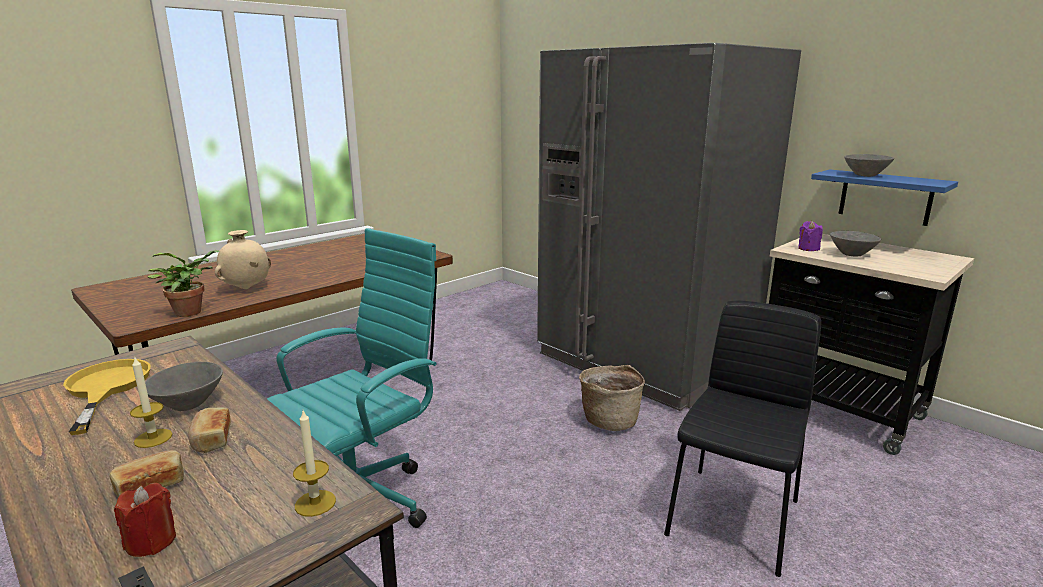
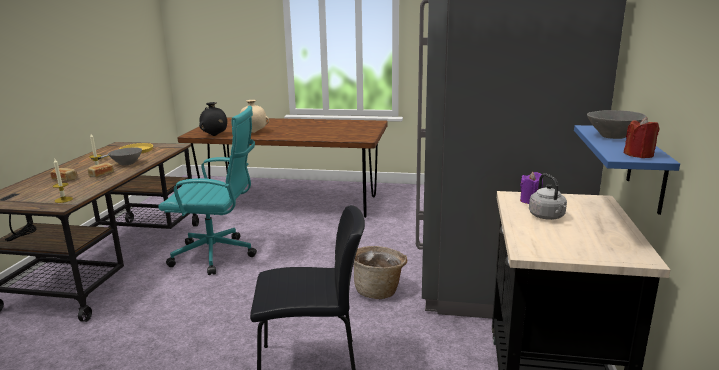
camera: 55 degrees right, 0 degrees up
(151, 541) = (32, 190): red candle -> red candle (639, 155)
(192, 312) = (214, 135): potted plant -> black vase
(852, 254) = (547, 217): grey bowl -> grey kettle

